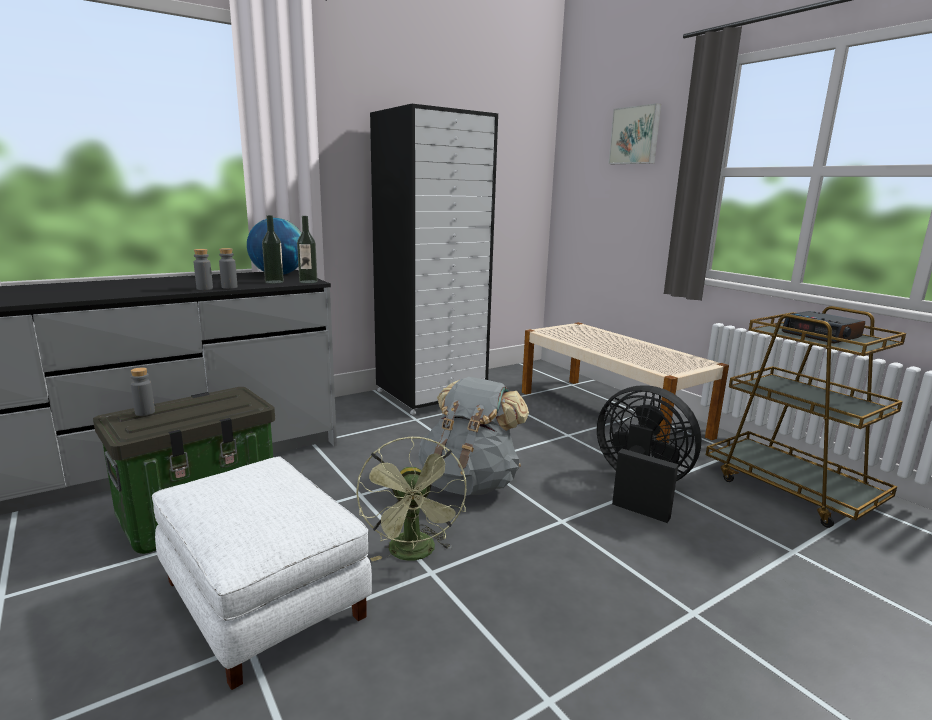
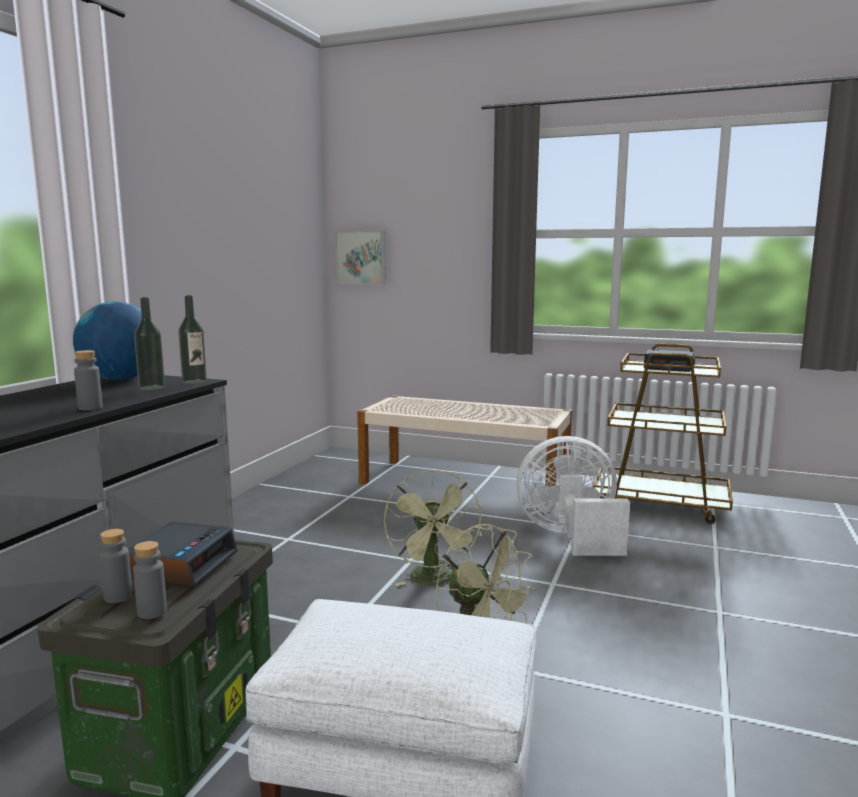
camera: 35 degrees left, 5 degrees down
(203, 404) = (180, 565): none -> alarm clock
(229, 287) = (118, 401): grey bottle -> grey bottle (152, 612)
(431, 396) = (268, 511): wardrobe -> none
(470, 483) = (434, 581): grey backpack -> green fan
(635, 135) = (430, 198): picture -> picture (361, 257)
(640, 488) = (570, 537): black fan -> white fan

